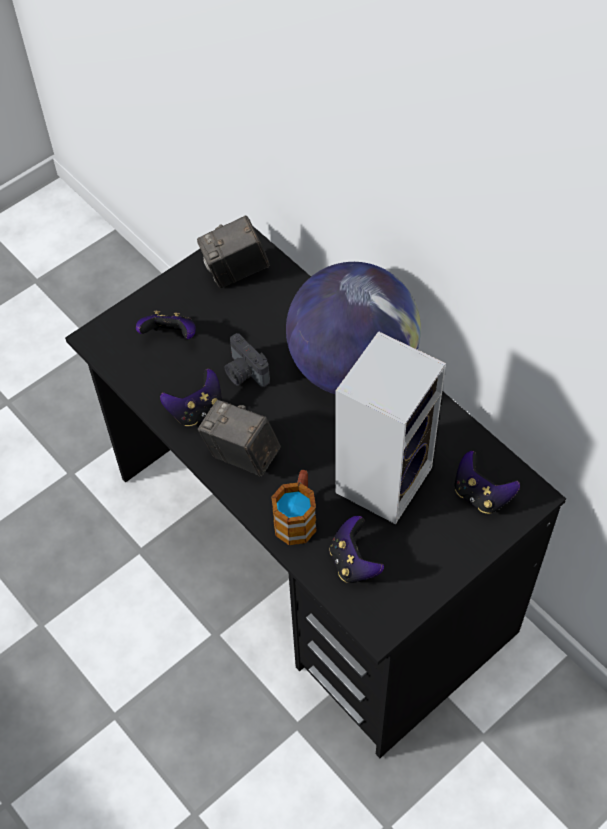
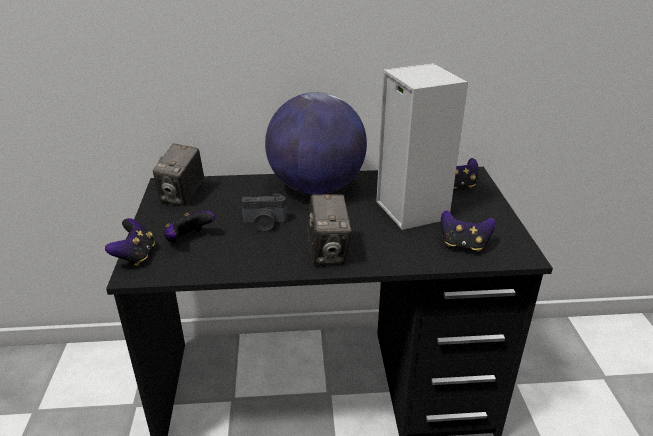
camera: 55 degrees left, 25 degrees down
(196, 410) = (265, 255): game controller -> game controller (135, 256)
(241, 455) = (328, 252): camera -> camera turned 75 degrees counterclockwise
(297, 517) = (405, 251): mug -> none

